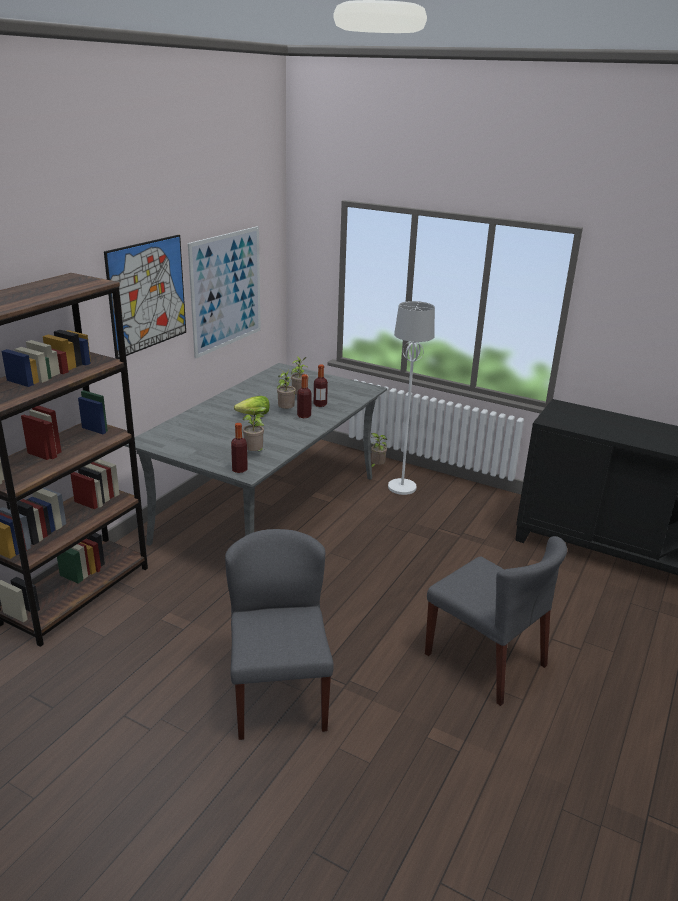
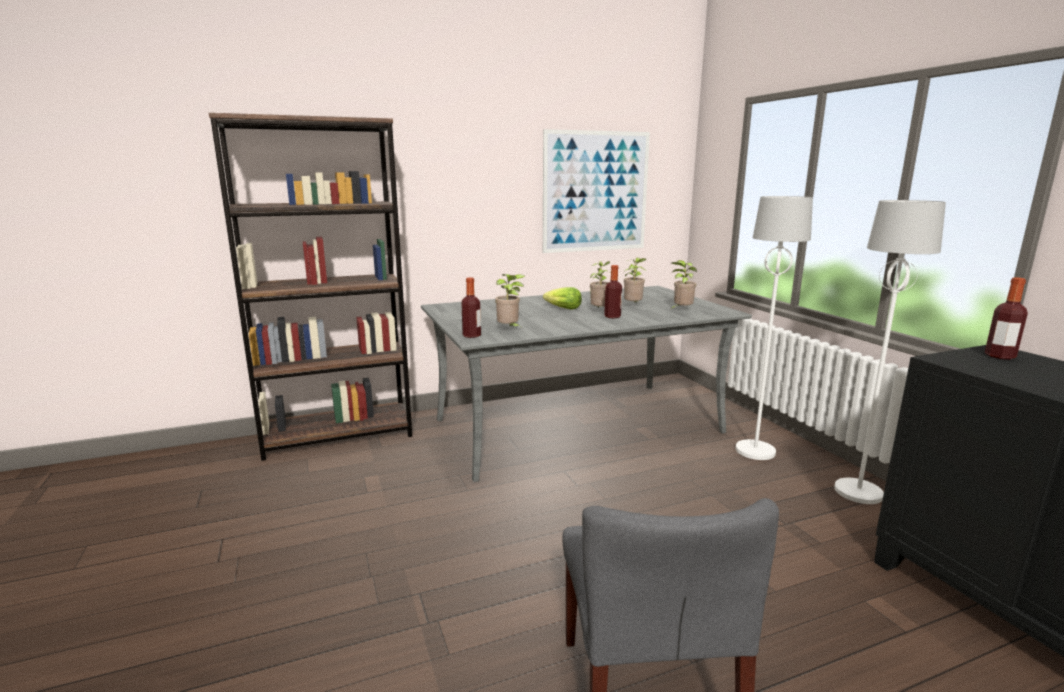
camera: 40 degrees right, 10 degrees down
(147, 295) = (483, 170): picture -> none
(278, 695) = (351, 594): grey chair -> none
(320, 404) = (646, 313): bottle -> bottle (999, 356)
(377, 467) = (744, 424): potted plant -> potted plant (681, 310)
(477, 497) = (859, 492): none -> white floor lamp

